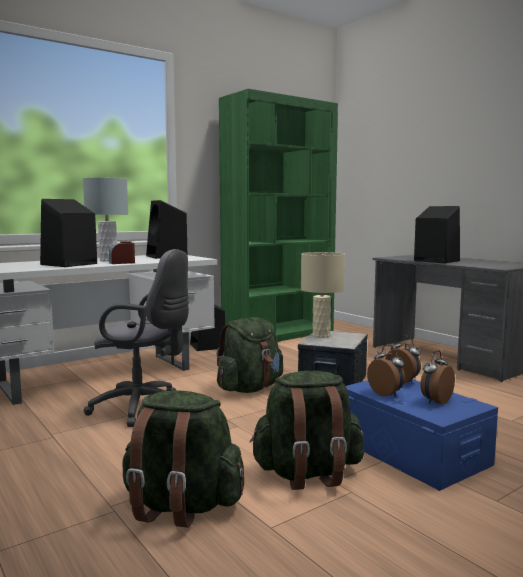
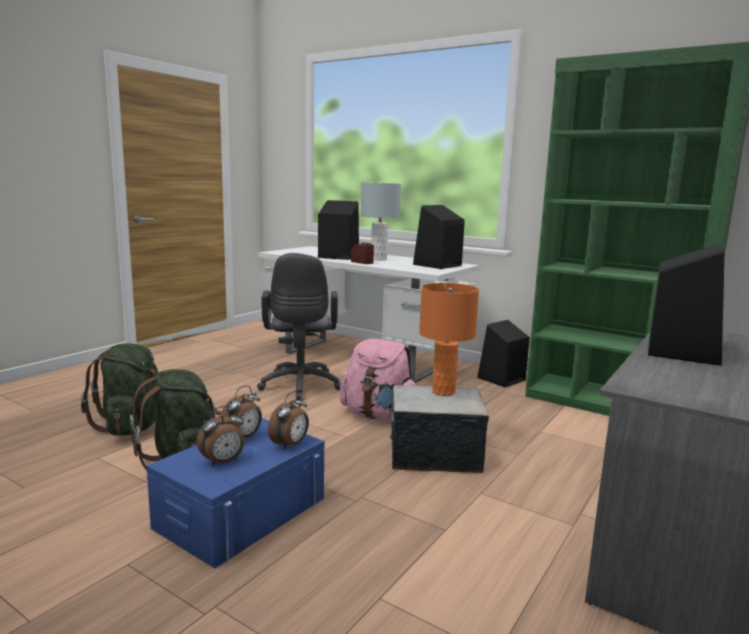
camera: 70 degrees right, 5 degrees up
(250, 388) = (379, 416): green backpack -> pink backpack
(321, 335) = (443, 392): beige table lamp -> orange table lamp
(435, 401) = (223, 462): alarm clock -> alarm clock turned 120 degrees clockwise

